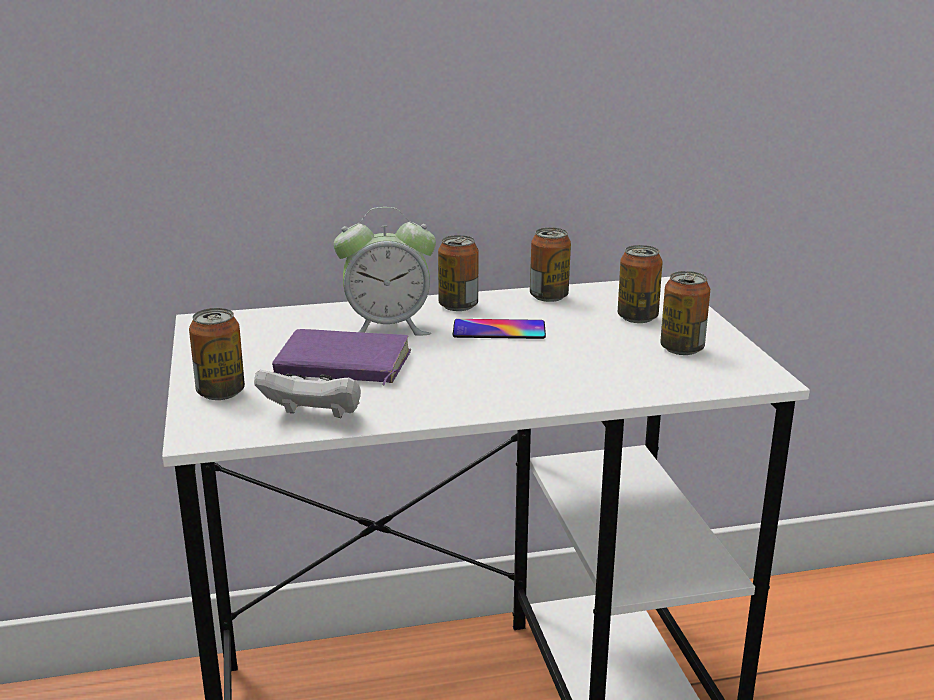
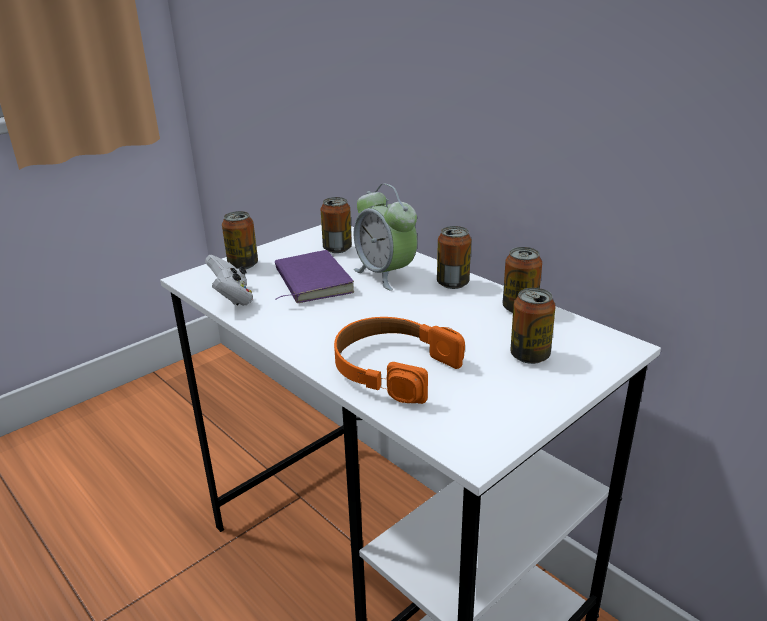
camera: 60 degrees right, 5 degrees up
(499, 330) = (427, 310): phone -> none
(596, 373) = (393, 368): none -> orange headphones
(682, 349) = (488, 394): can -> can (337, 249)

